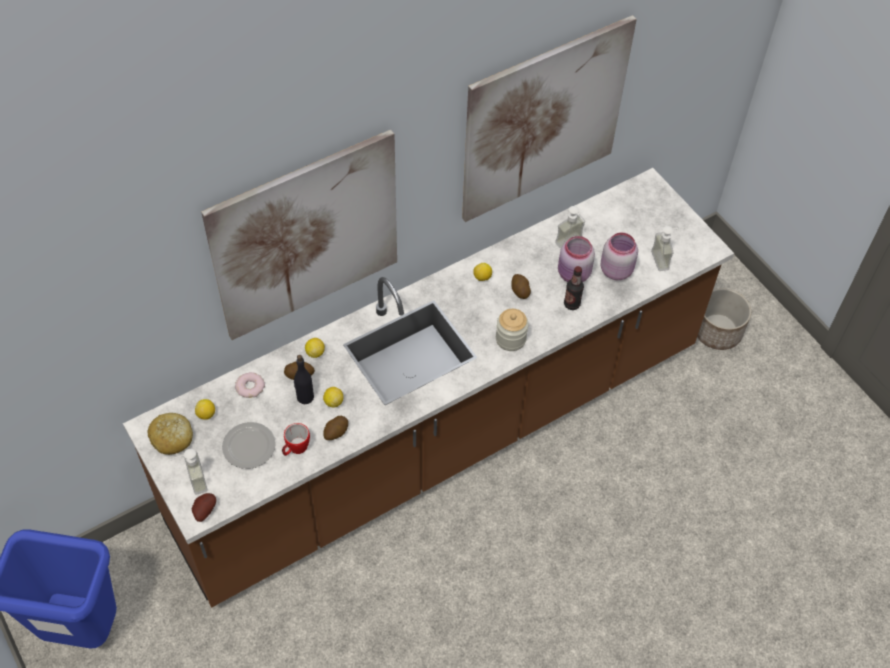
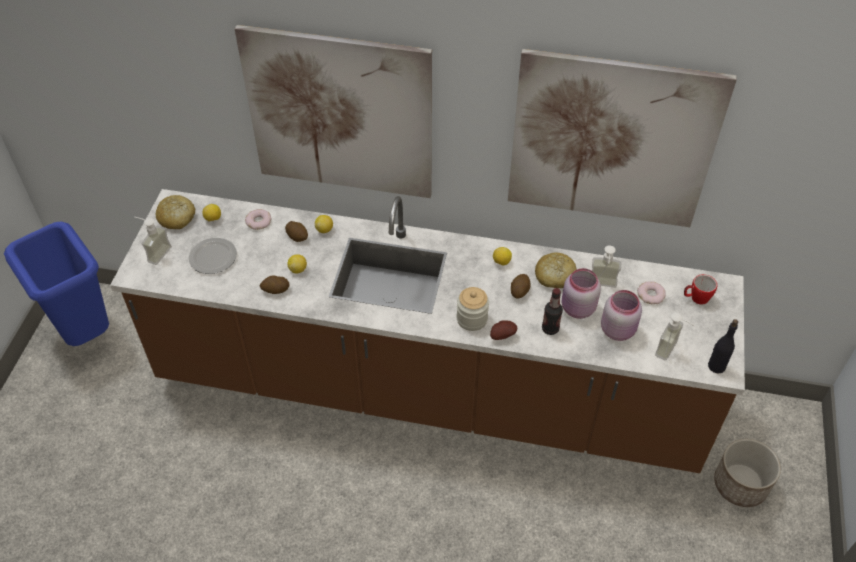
camera: 45 degrees right, 5 degrees down
(204, 511) = (140, 275): potato -> potato (502, 335)
(295, 449) = (238, 281): mug -> mug (696, 298)
(305, 397) = (284, 253): black bottle -> black bottle (716, 366)
(531, 261) = (554, 276): none -> bread
(610, 226) = (651, 295): none -> donut

